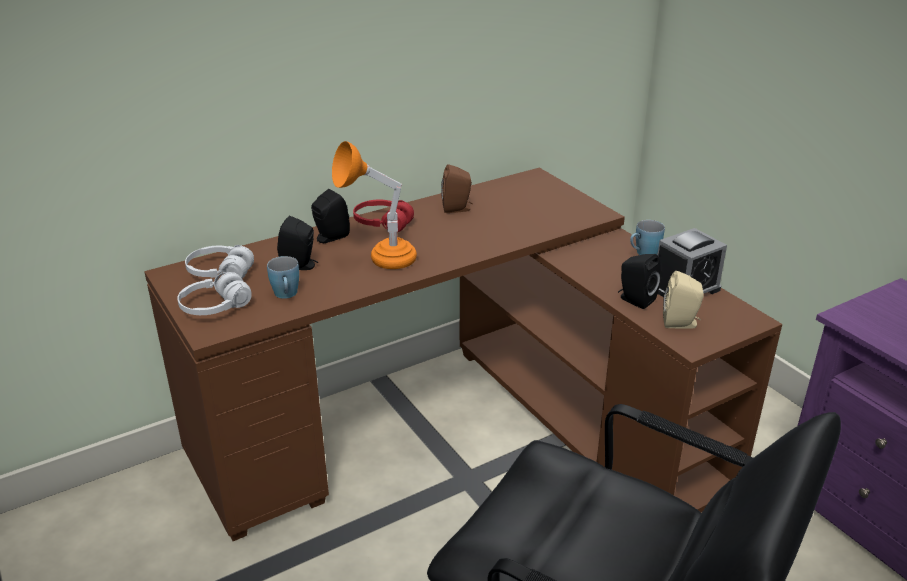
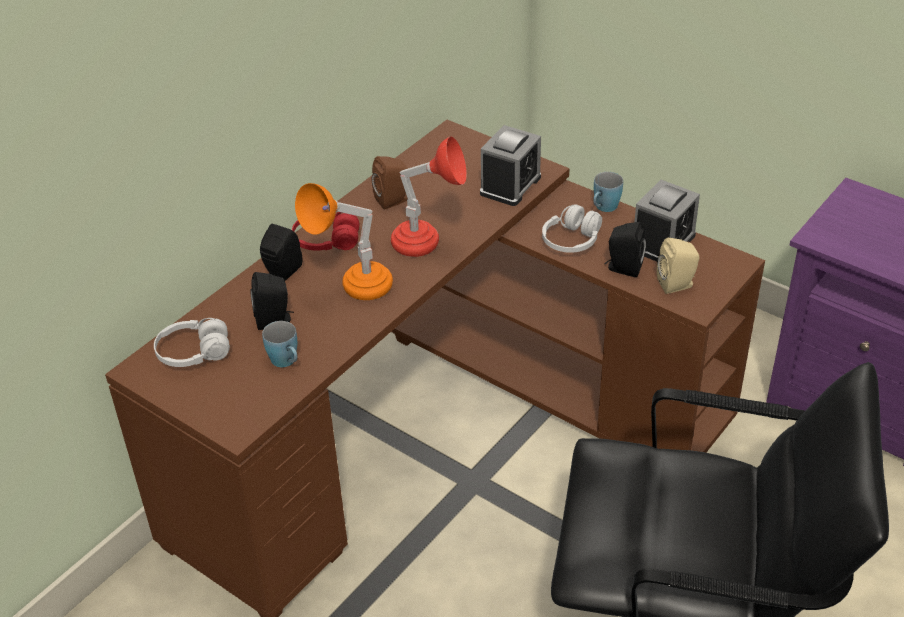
camera: 20 degrees left, 10 degrees up
(215, 307) = (221, 398): white headphones -> white headphones (571, 240)
(464, 243) = (428, 246): none -> red table lamp
(564, 218) = (510, 185): none -> alarm clock

